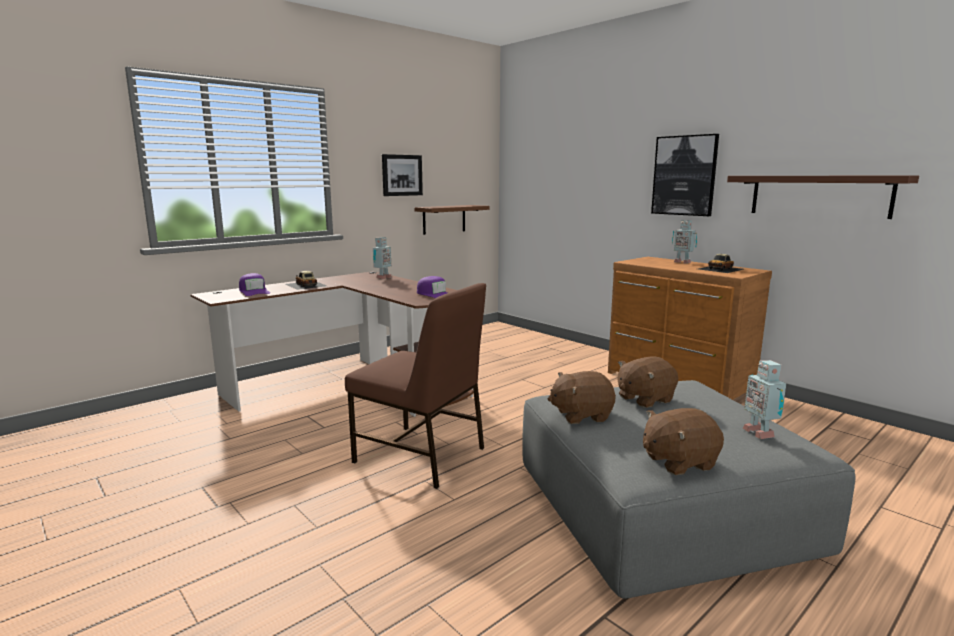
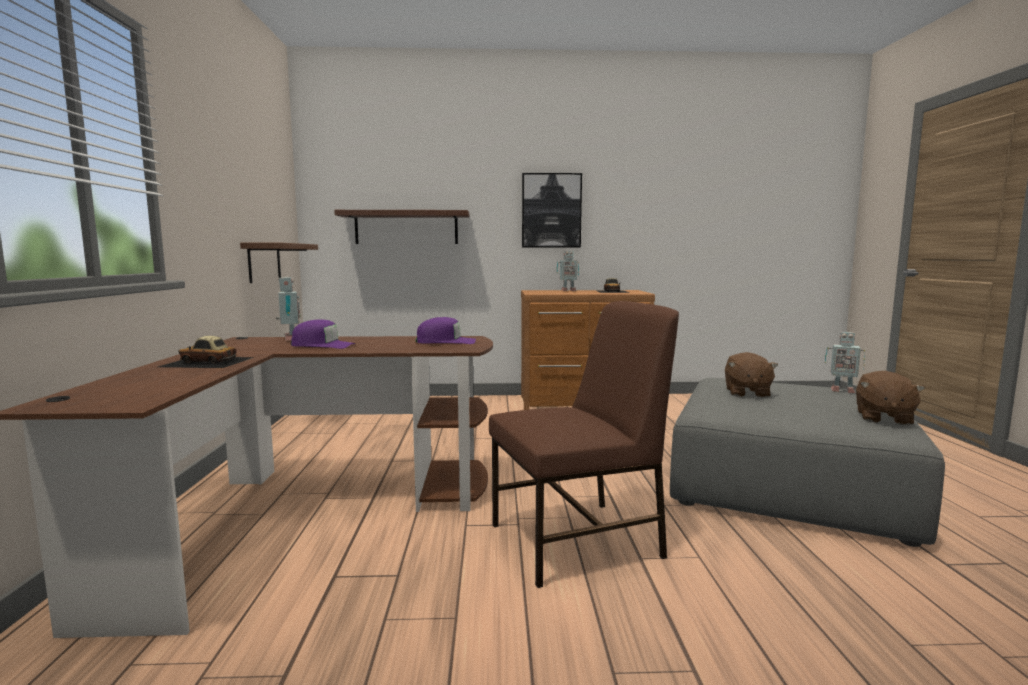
camera: 50 degrees left, 5 degrees down
(254, 291) = (149, 383): purple cap -> purple cap (323, 345)
(401, 175) = (226, 193): picture -> none
(581, 415) = (759, 415): brown plush toy -> none
(819, 195) = (665, 227): brown shelf -> brown shelf (406, 228)

